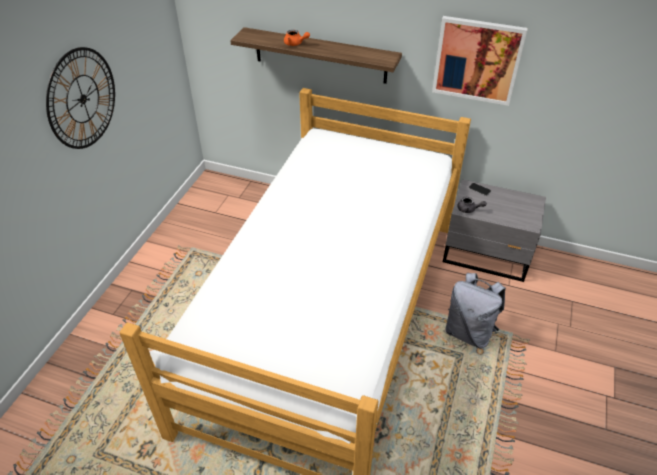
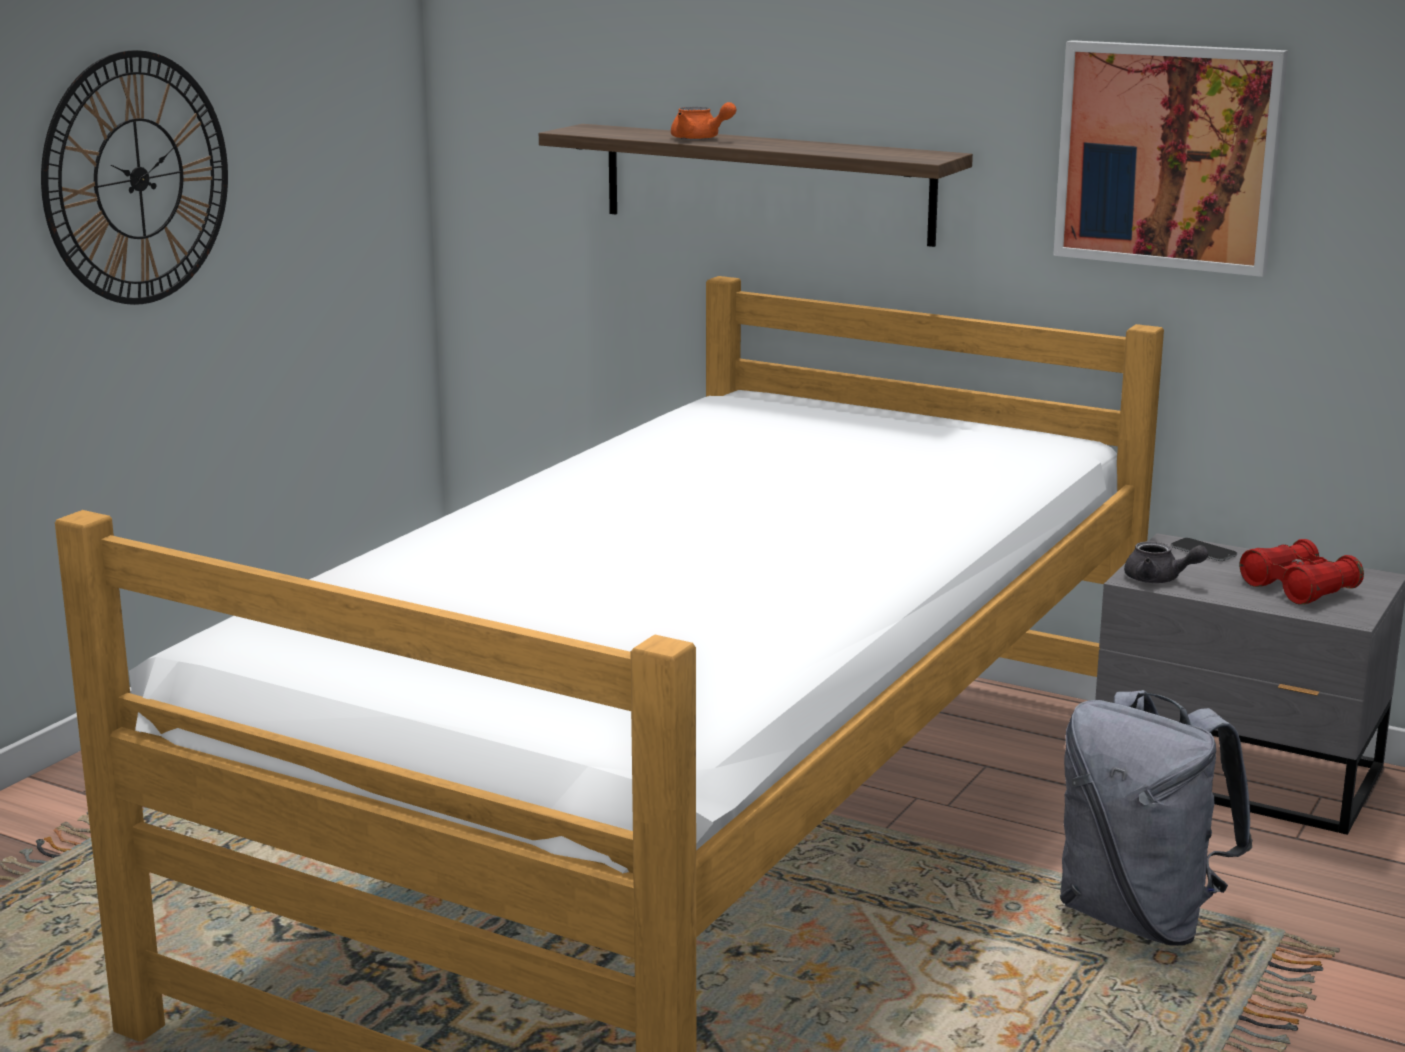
camera: 10 degrees right, 25 degrees down
(514, 209) = (1299, 588): none -> red binoculars

